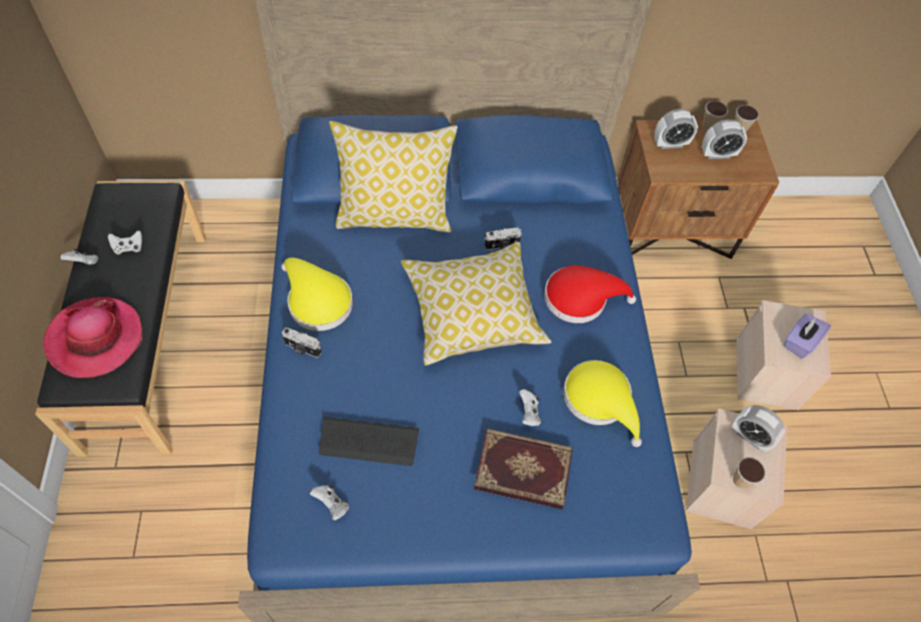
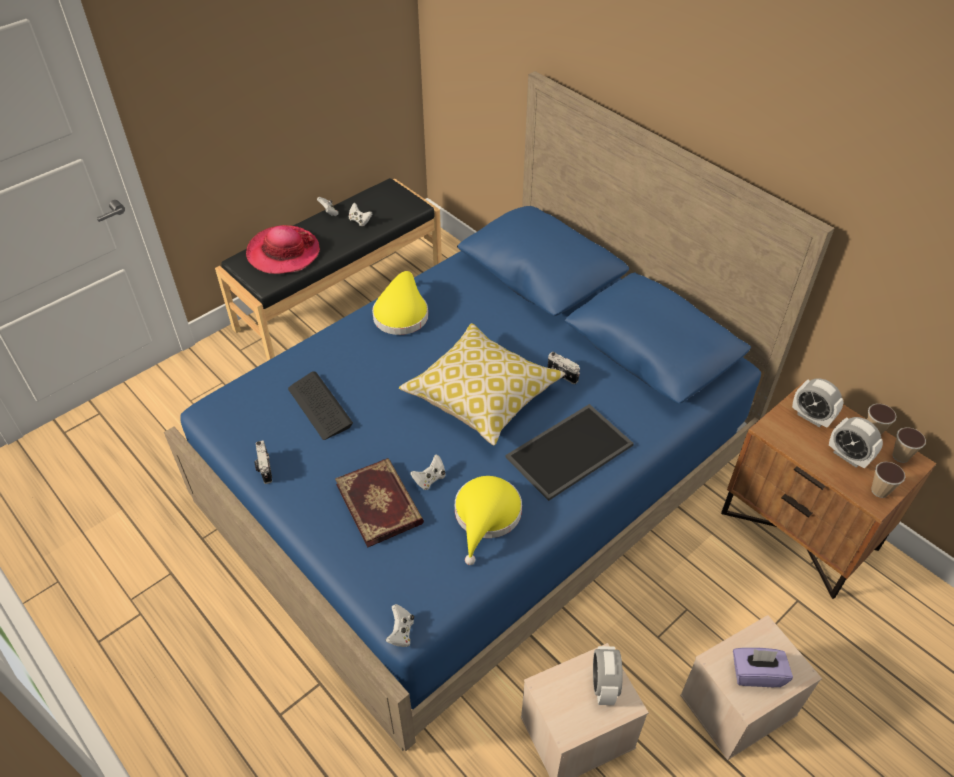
camera: 55 degrees right, 10 degrees down
(302, 349) = (357, 331): camera -> camera (264, 469)
(332, 504) = (257, 418): white game controller -> white game controller (401, 632)
(395, 215) = (517, 304): pillow -> none
(580, 298) = (569, 449): red hat -> tray
(740, 480) = (550, 702): cup -> cup (879, 491)

